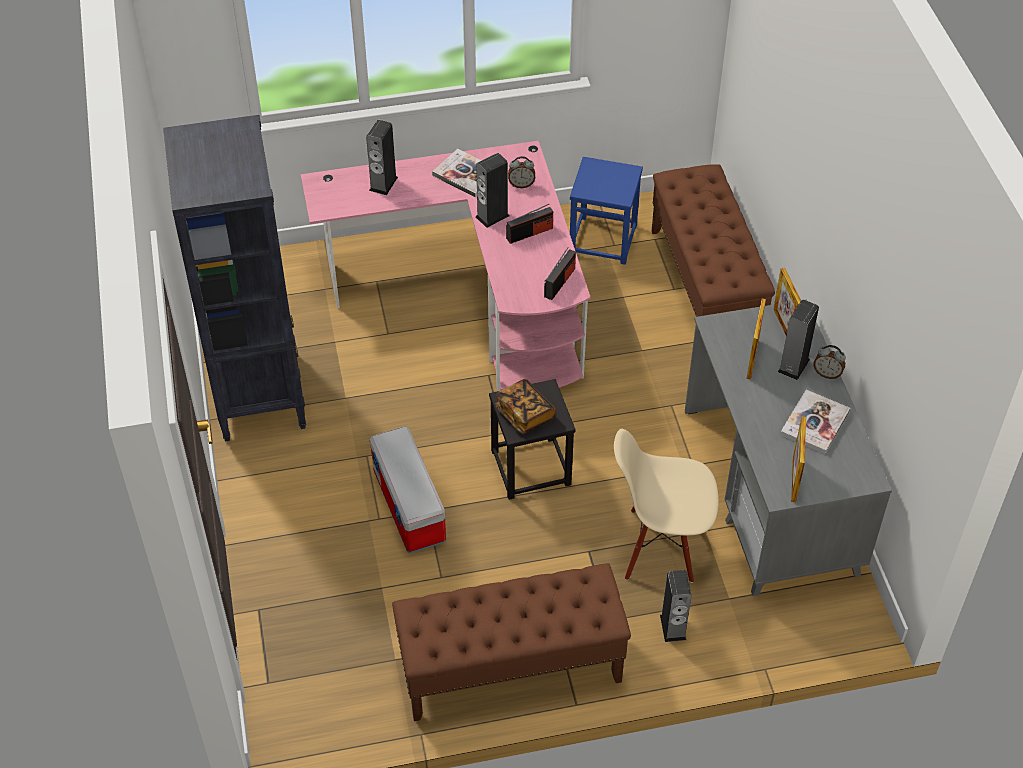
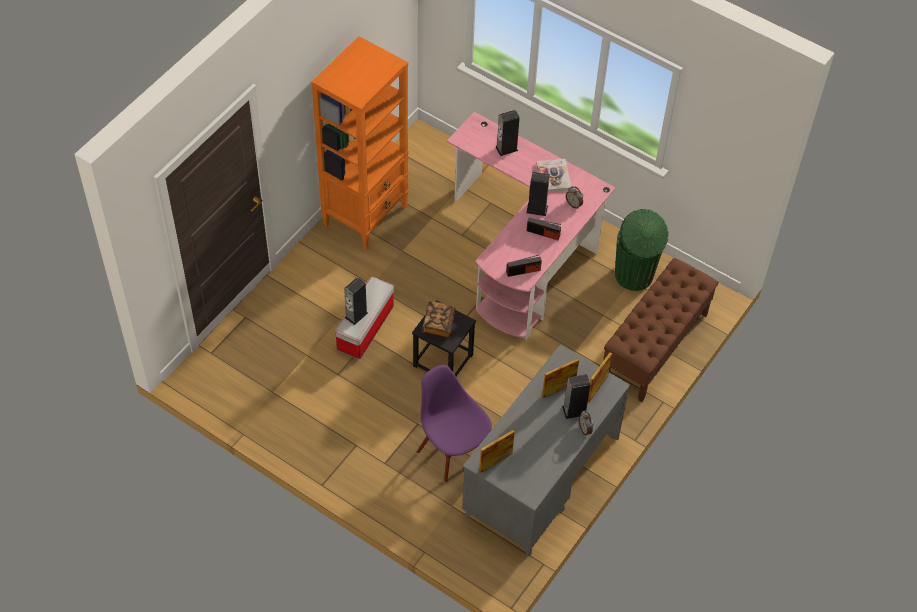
camera: 45 degrees right, 5 degrees up
(259, 394) = (366, 215): black bookcase -> orange bookcase
(510, 668) = (314, 442): brown bench -> none
(603, 239) = (634, 276): blue stool -> green trash can
(659, 547) = (452, 452): beige chair -> purple chair
(673, 627) = (408, 493): speaker -> speaker (356, 315)
(814, 423) = (543, 446): book -> none

